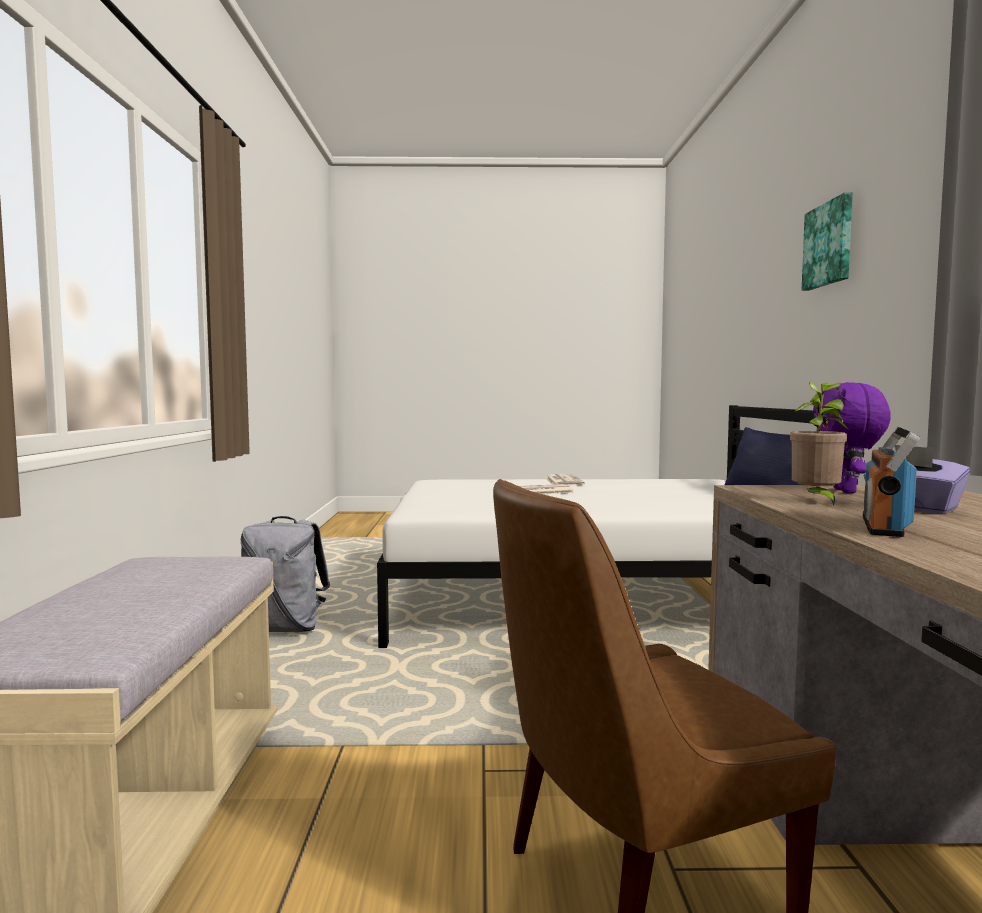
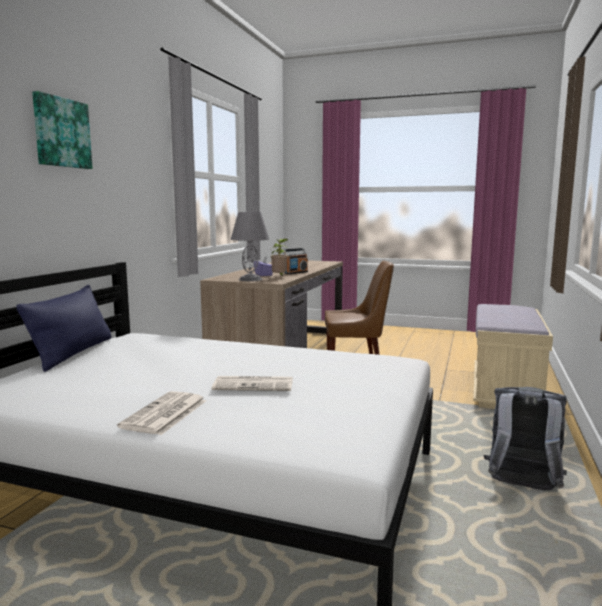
camera: 160 degrees left, 5 degrees up
(847, 491) = (250, 279): purple plush toy -> grey table lamp

